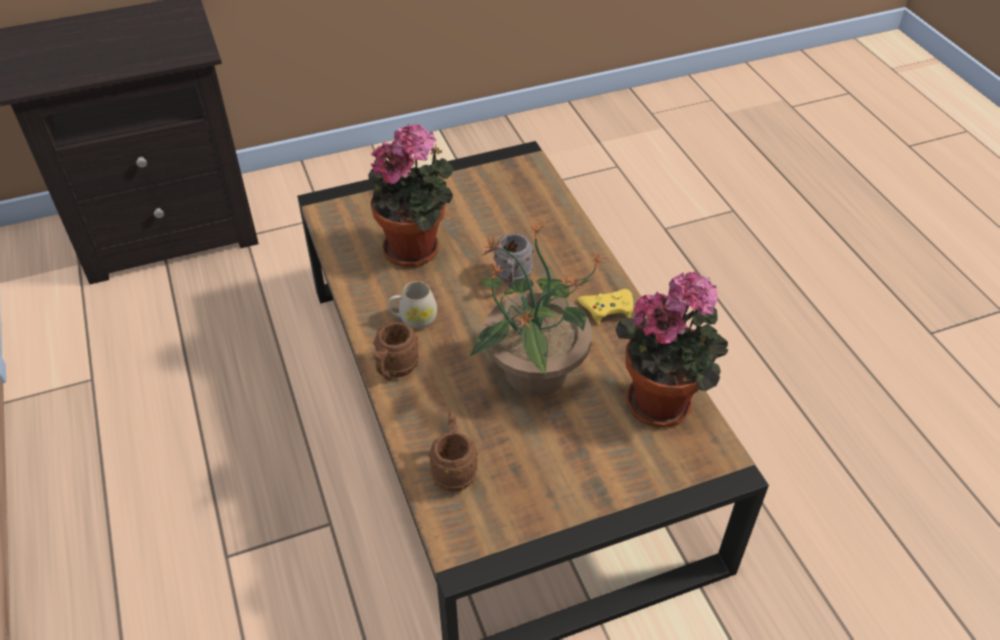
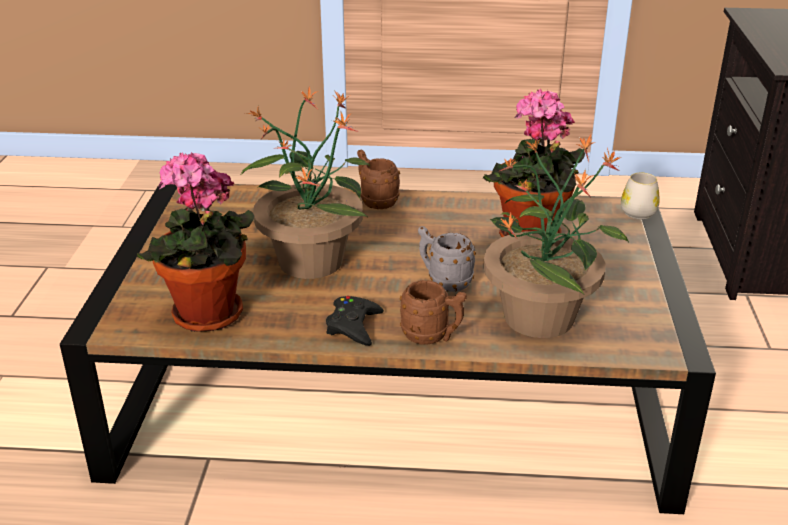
camera: 115 degrees right, 15 degrees down
(413, 319) = (430, 220): white mug -> white mug (638, 210)
(454, 470) = (251, 204): brown mug -> brown mug (432, 337)
(526, 219) = (540, 316): none -> potted plant
(607, 308) = (354, 326): yellow game controller -> black game controller

